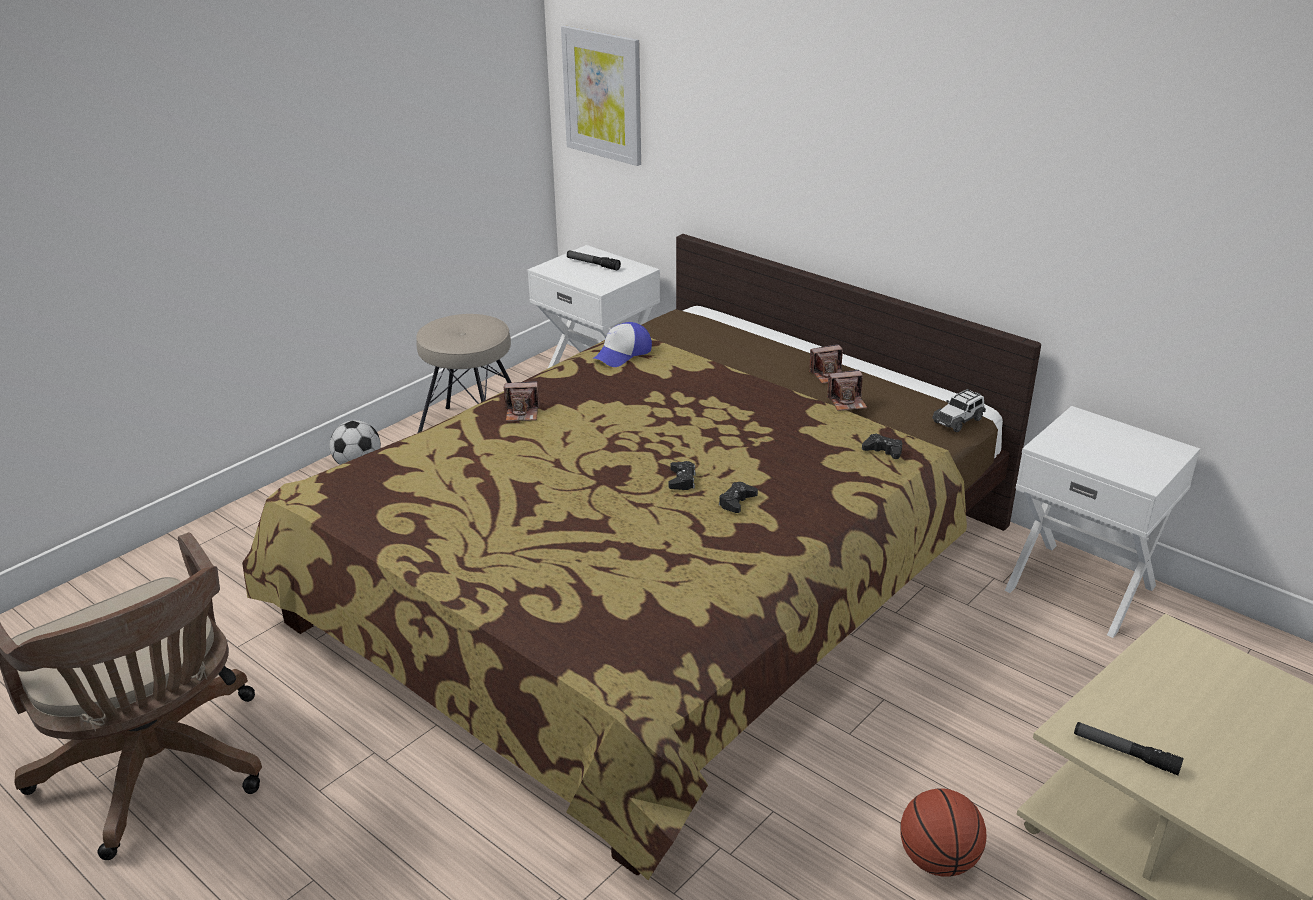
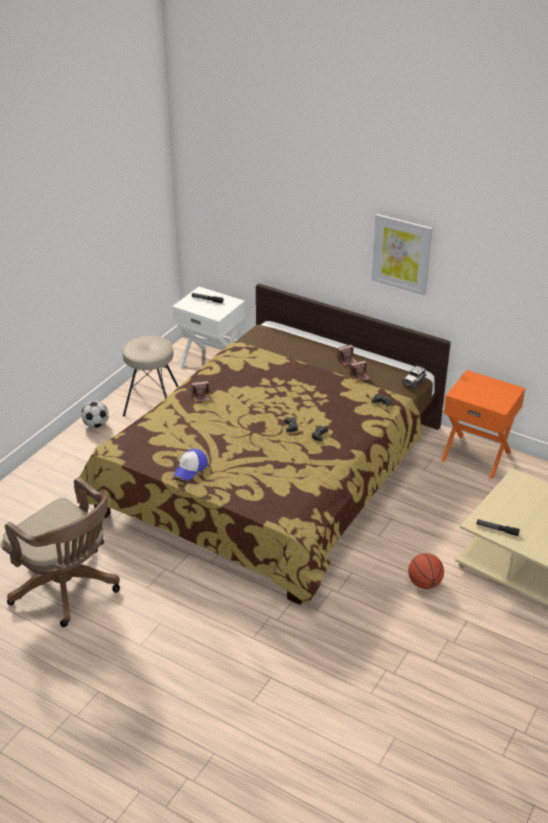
camera: 10 degrees left, 5 degrees up
(603, 95) = (208, 209): picture -> picture (401, 254)
(622, 354) = (240, 357): cap -> cap (191, 468)
(1081, 587) = (476, 455): white nightstand -> orange nightstand

